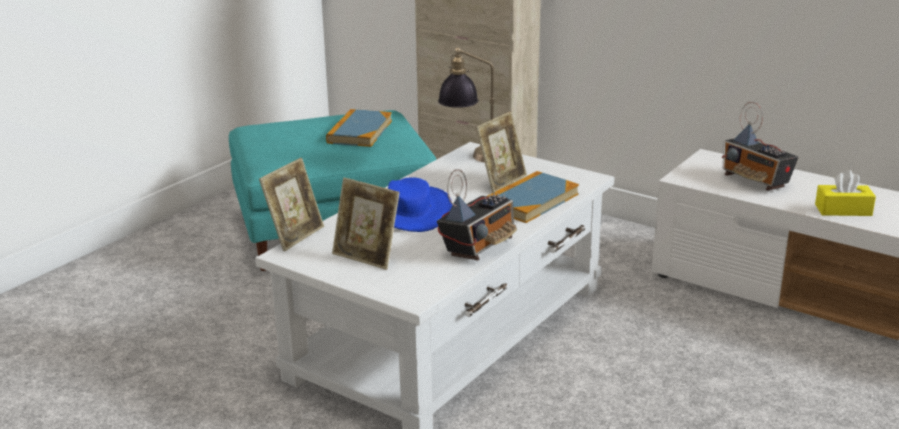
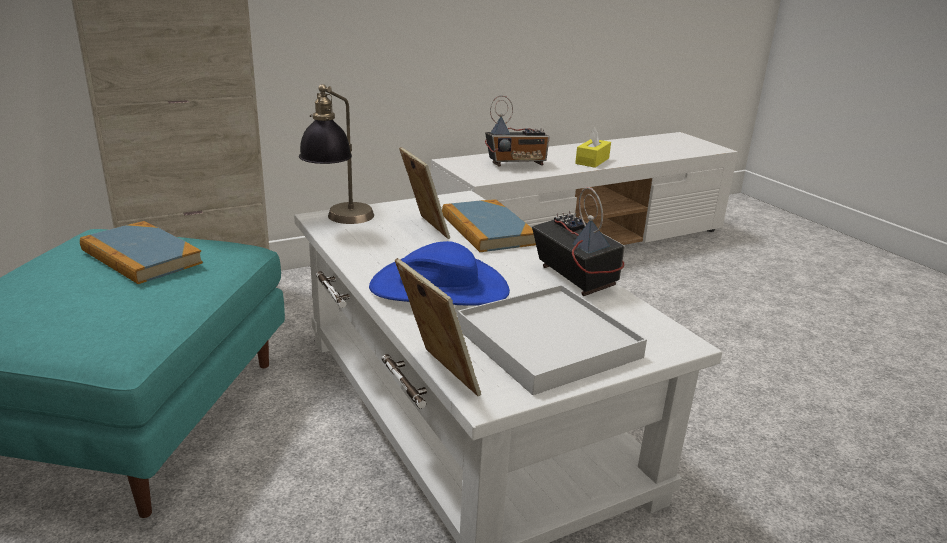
camera: 65 degrees left, 0 degrees up
(366, 257) = (548, 342): picture frame -> white tray

